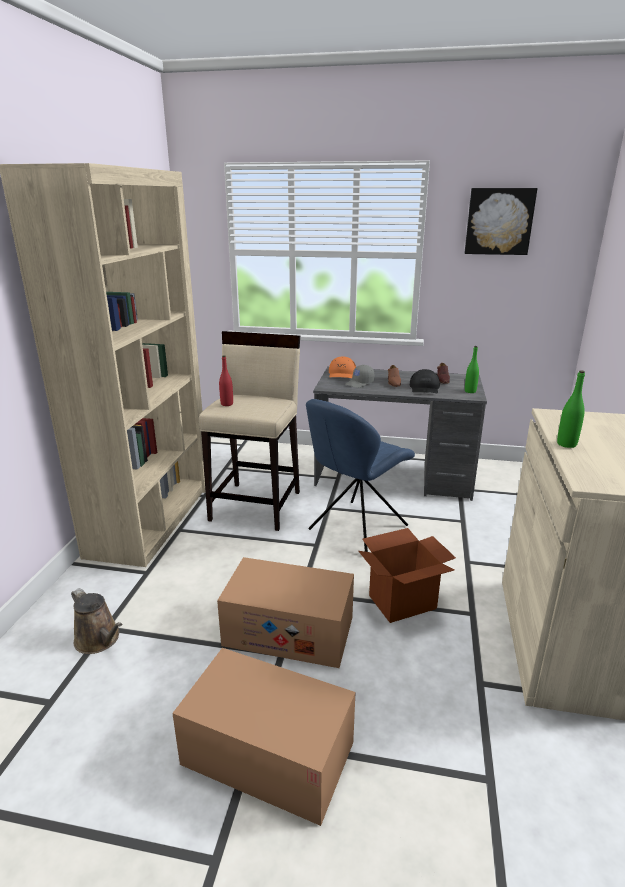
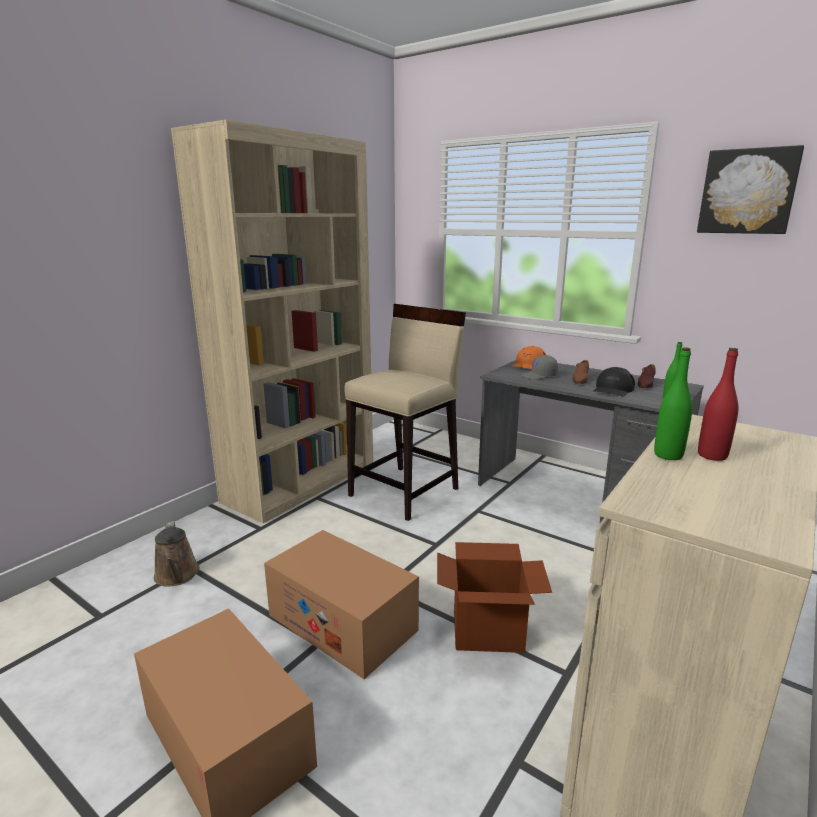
camera: 25 degrees right, 5 degrees down
(227, 404) = (377, 376): red bottle -> red bottle (712, 455)
(355, 529) = (491, 539): blue chair -> none

